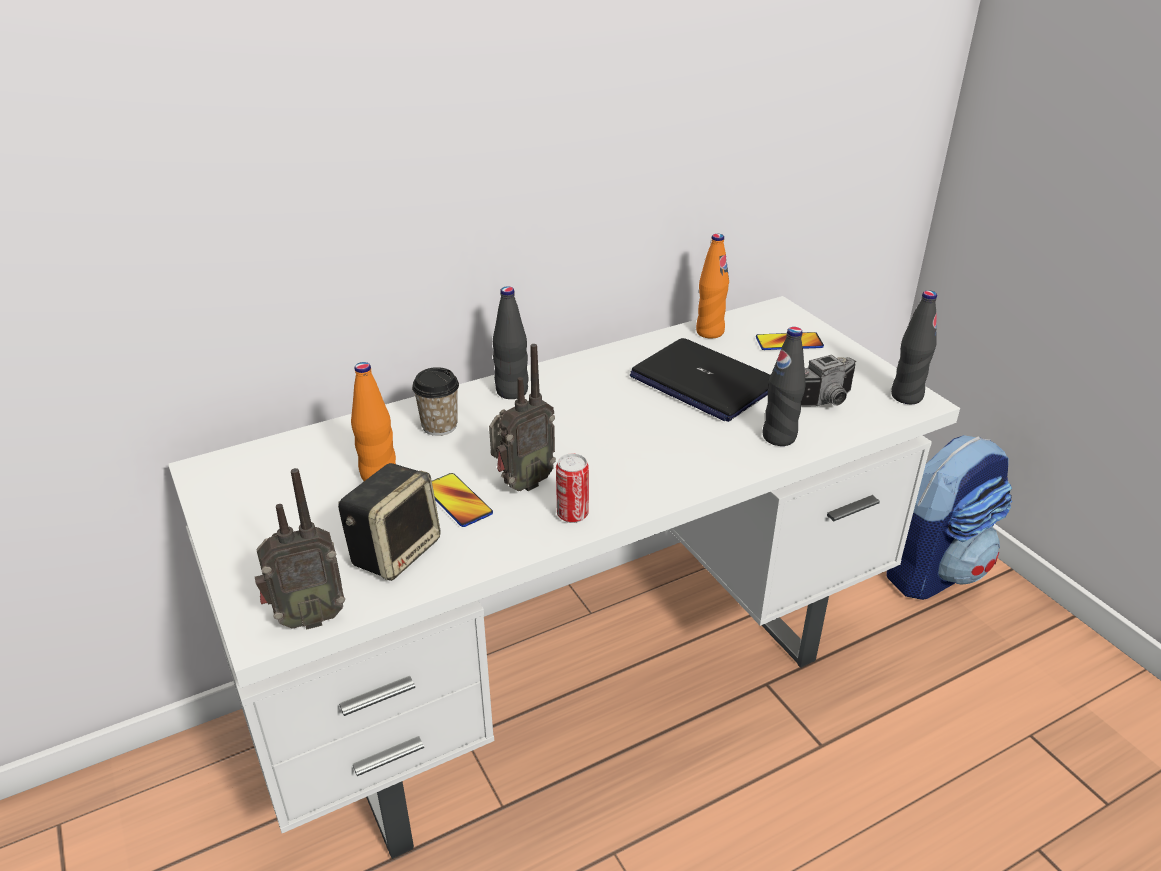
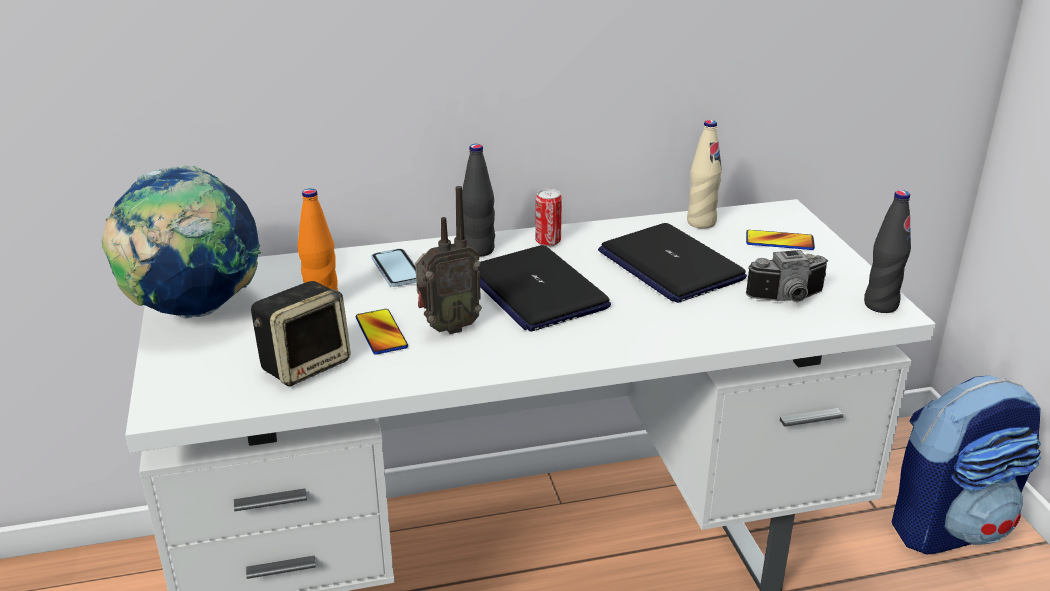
camera: 15 degrees right, 5 degrees down
(242, 507) = (194, 311): none -> globe
(307, 618) = (204, 404): radio -> none
(439, 426) = (397, 270): cup -> phone
(572, 514) = (481, 359): can -> can (548, 241)
(589, 428) = (535, 290): none -> laptop
(709, 332) = (701, 222): orange bottle -> beige bottle
(779, 437) = (722, 323): black bottle -> none

